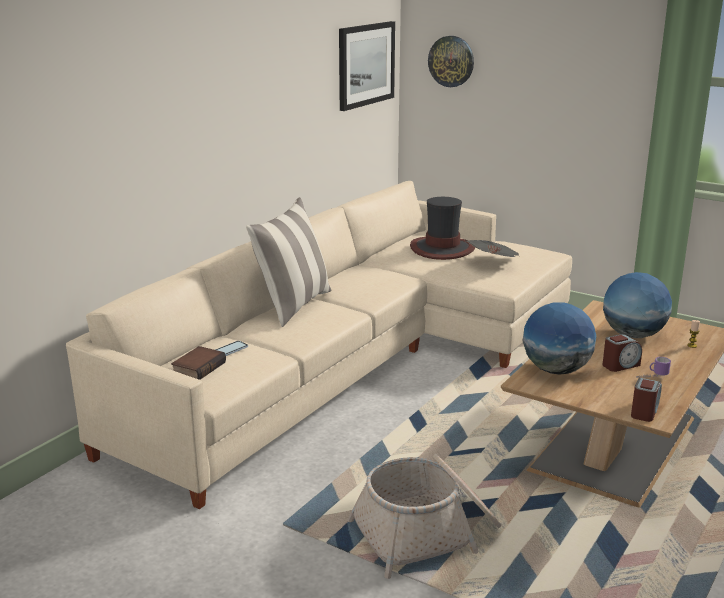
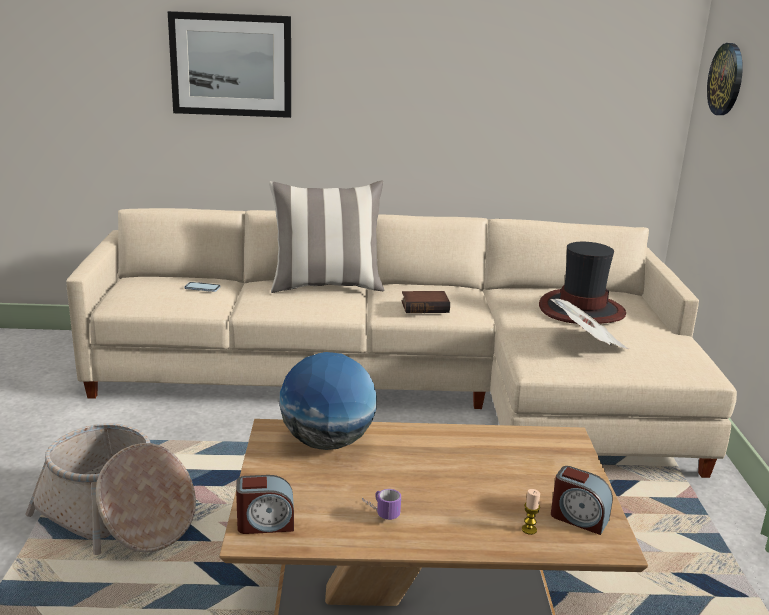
camera: 55 degrees right, 0 degrees up
(198, 367) = (156, 286): book -> book (425, 306)
(365, 64) = (612, 67): picture -> picture (231, 65)
(620, 365) = (391, 483): alarm clock -> alarm clock (578, 518)
(633, 335) = (502, 475): globe -> none

